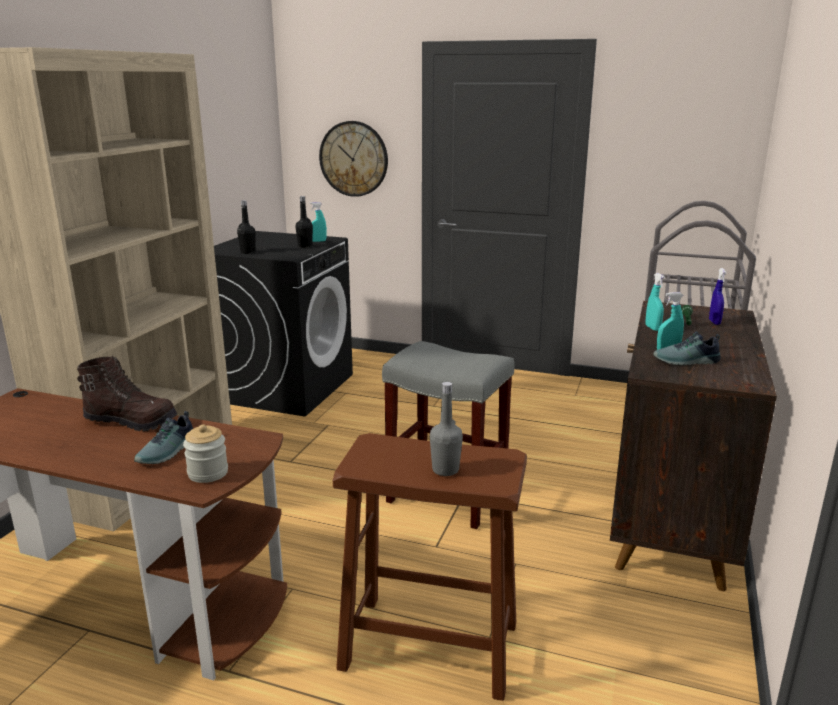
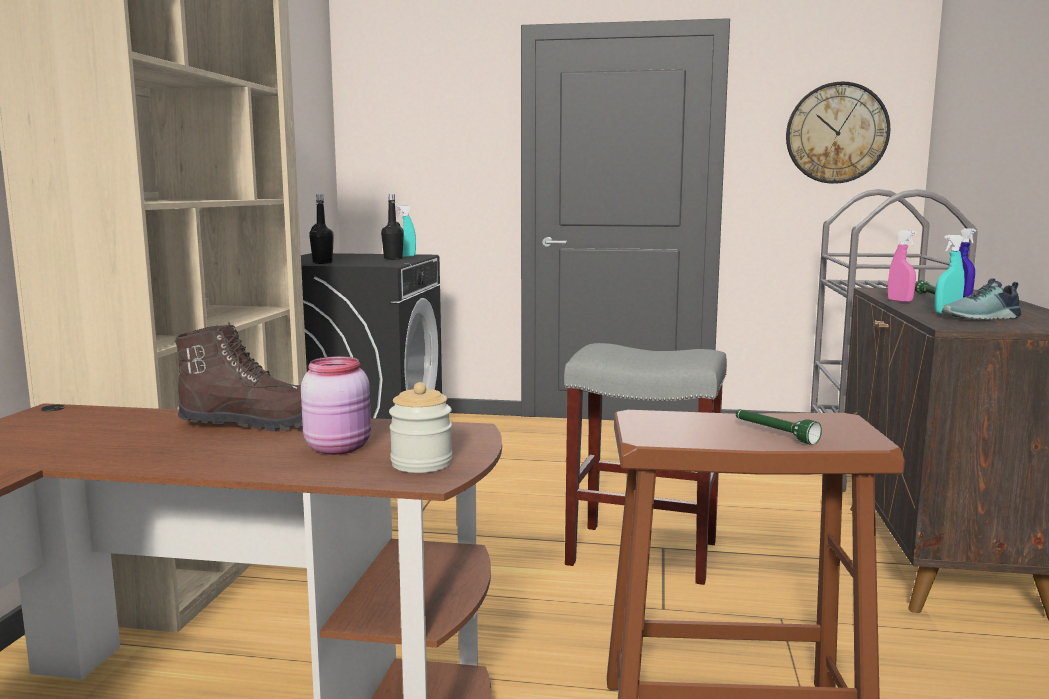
camera: 10 degrees left, 10 degrees down
(169, 452) = (340, 448): shoe -> pink jar
(354, 159) = (433, 168): wall clock -> wall clock (836, 133)
(445, 470) = (774, 434): grey bottle -> green flashlight
(652, 328) = (900, 301): turquoise spray bottle -> pink spray bottle

